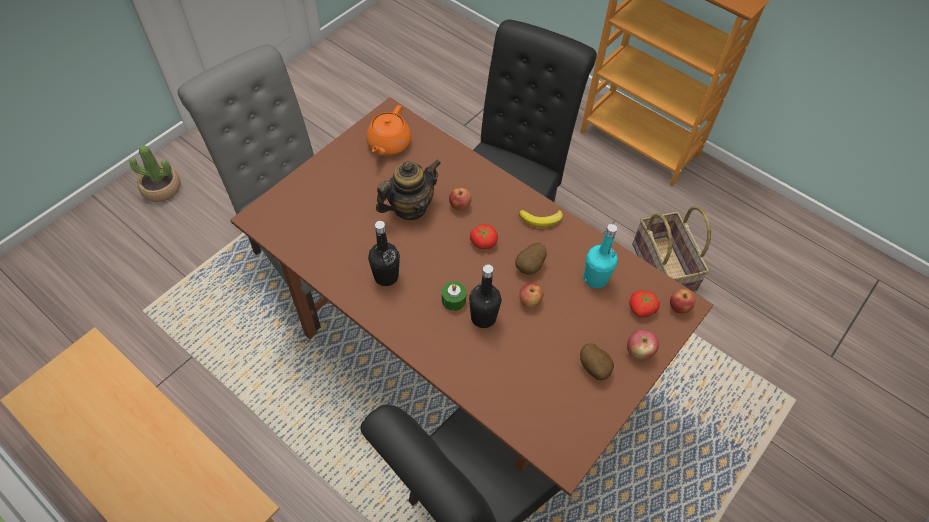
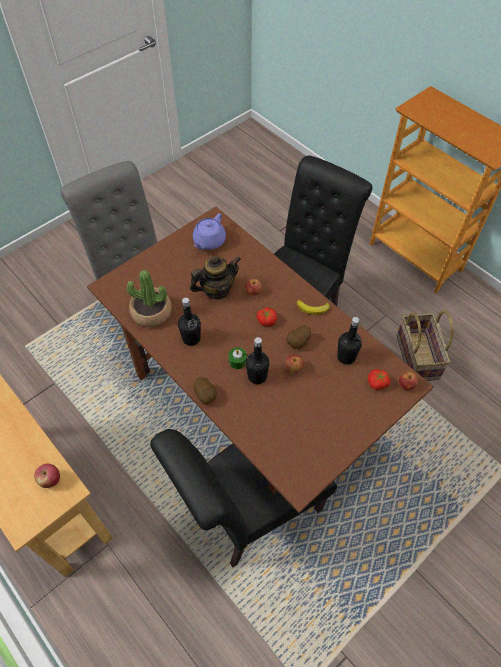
camera: 10 degrees right, 0 degrees up
(161, 189) = (50, 258): potted plant -> potted plant (151, 312)
(388, 144) = (209, 241): orange teapot -> purple teapot
(595, 278) = (346, 357): turquoise bottle -> black bottle
(595, 368) = (333, 423): potato -> potato (206, 395)
(638, 352) = (369, 415): apple -> apple (50, 480)

